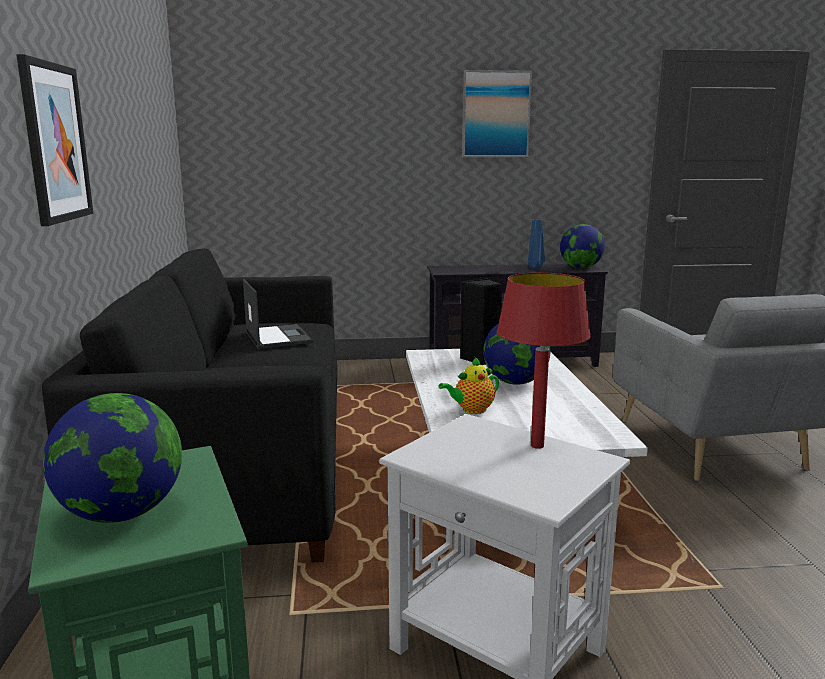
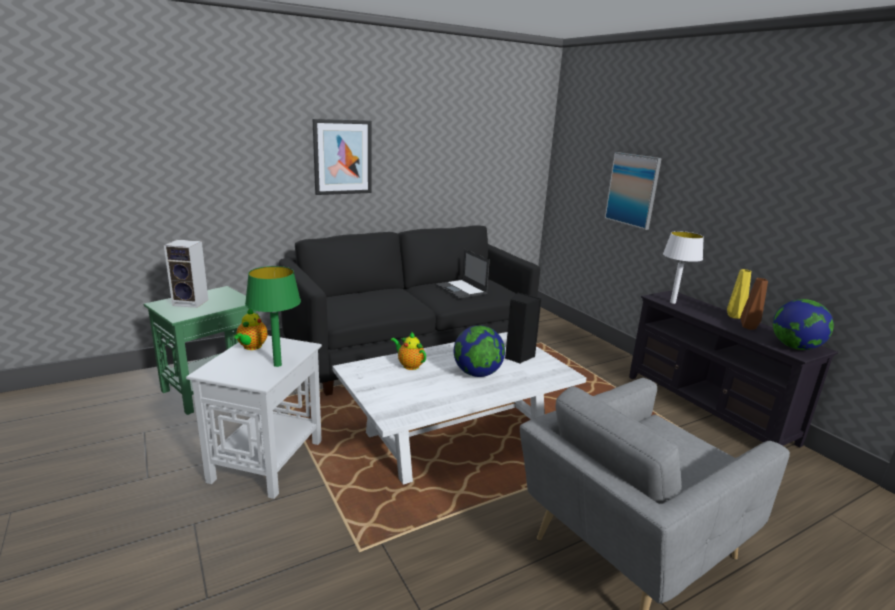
camera: 65 degrees right, 5 degrees up
(122, 514) = (192, 302): globe -> speaker
(277, 337) = (461, 289): laptop -> laptop turned 105 degrees clockwise
(452, 460) = (252, 347): none -> teapot
(461, 271) = (672, 302): none -> white table lamp
(495, 114) = (765, 161): picture -> picture (632, 190)
(508, 266) = (734, 316): none -> yellow vase
(535, 267) = (749, 327): blue vase -> brown vase
(537, 446) = (277, 365): red table lamp -> green table lamp

